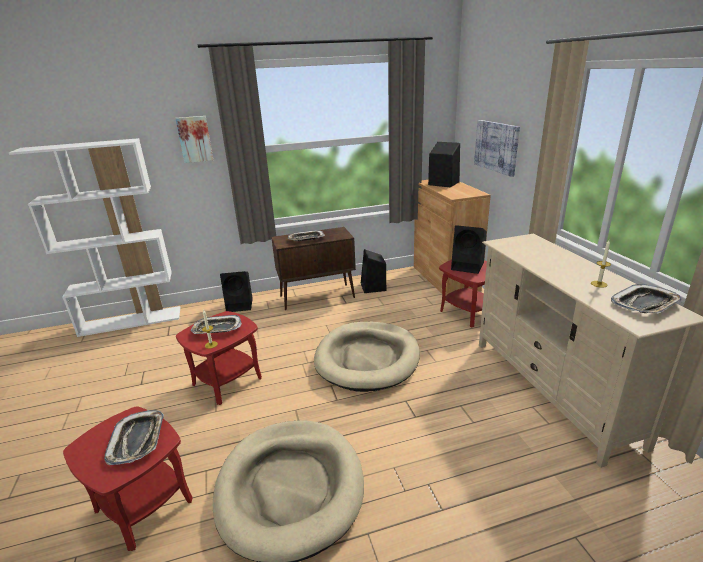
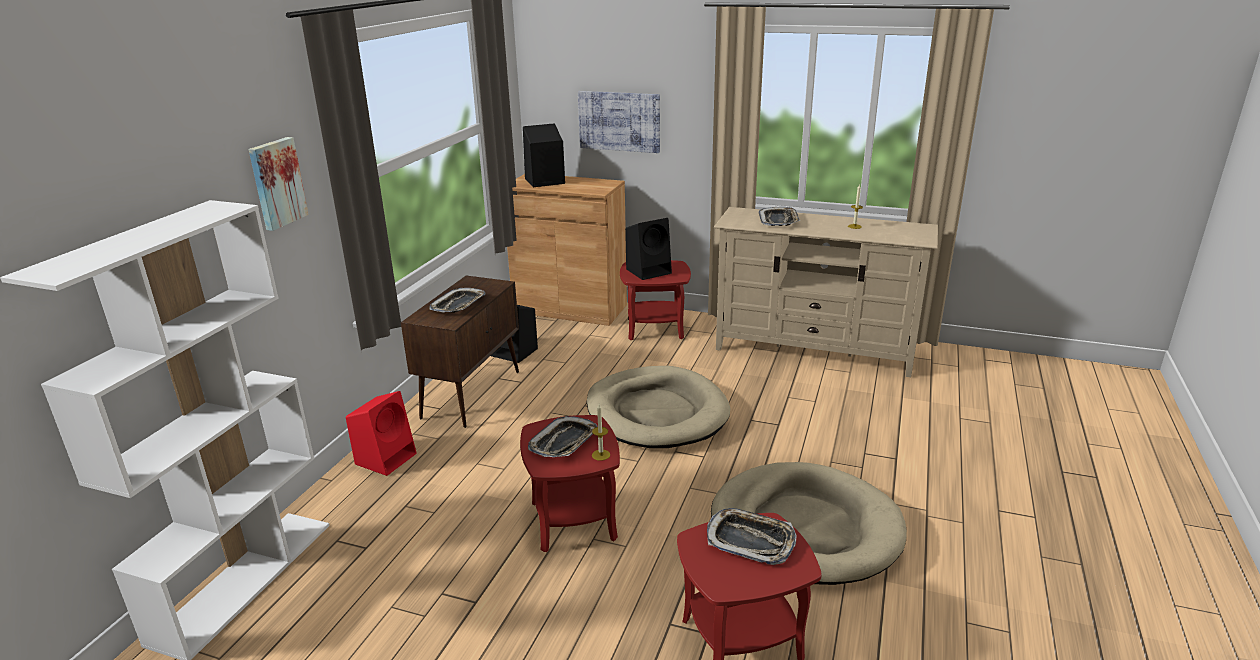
camera: 55 degrees left, 0 degrees up
(240, 305) = (386, 458): black speaker -> red speaker
(645, 304) = (899, 228): tray -> tray (779, 220)

